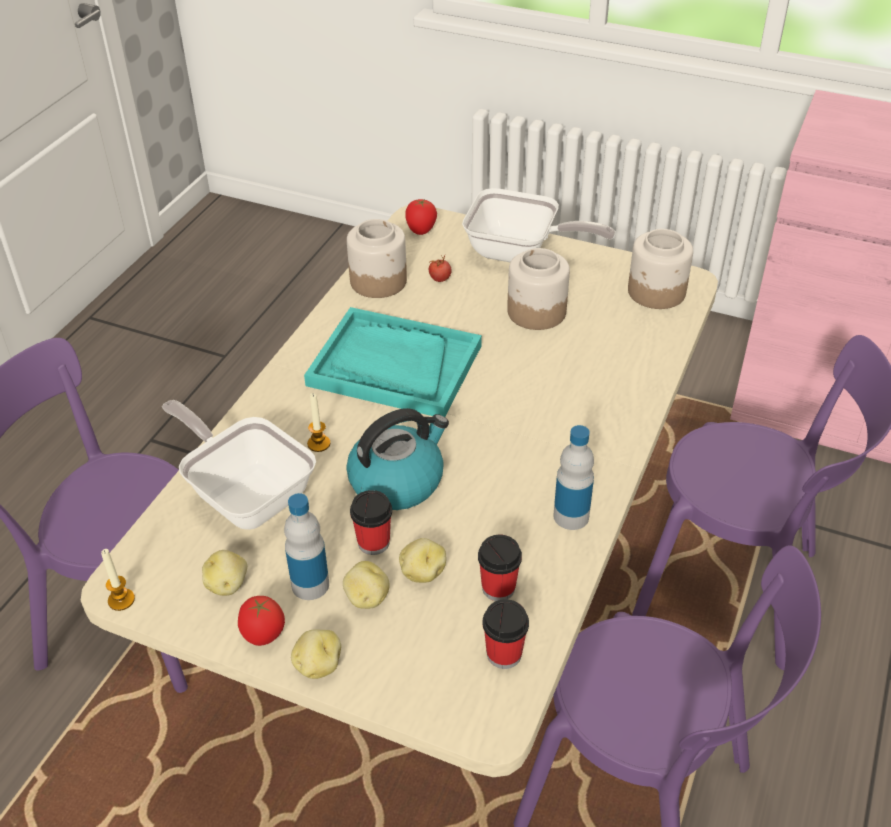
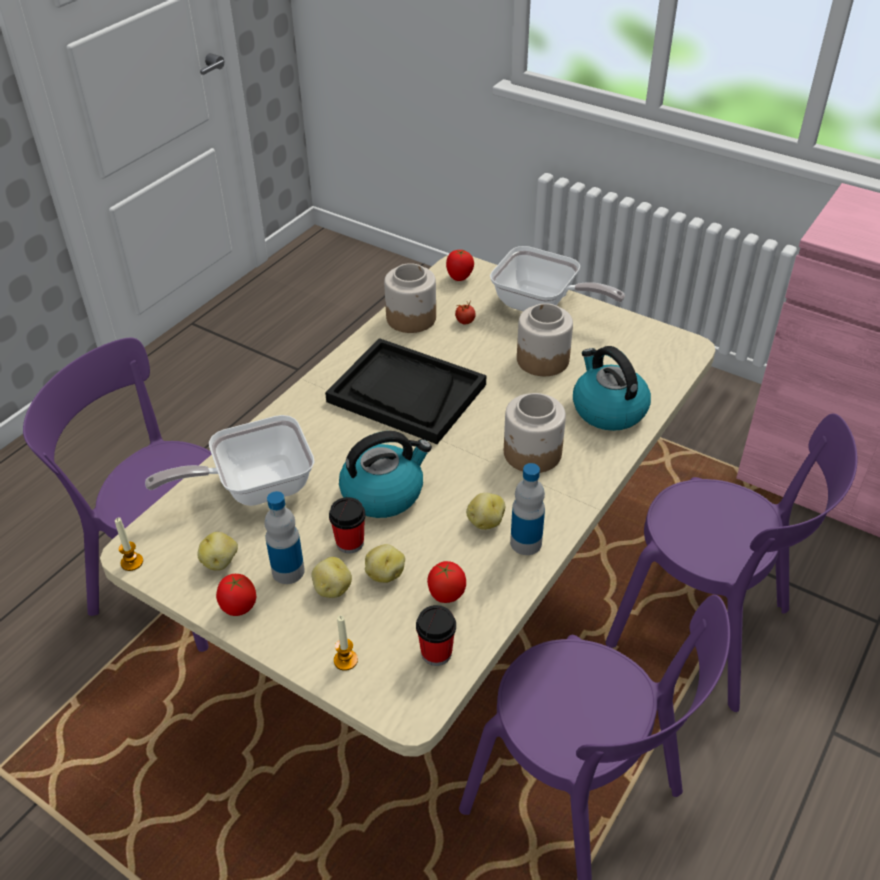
camera: 10 degrees right, 0 degrees up
(246, 493) = (254, 487): frying pan -> frying pan turned 75 degrees counterclockwise
(318, 665) = (277, 639): potato -> potato (485, 522)
(319, 444) = (325, 453): candle -> candle (345, 660)
(394, 366) = (406, 393): turquoise tray -> black tray
(498, 588) = (446, 596): cup -> tomato
(621, 358) = (608, 409): none -> kettle
(656, 292) = (655, 354): jar -> jar (532, 453)

